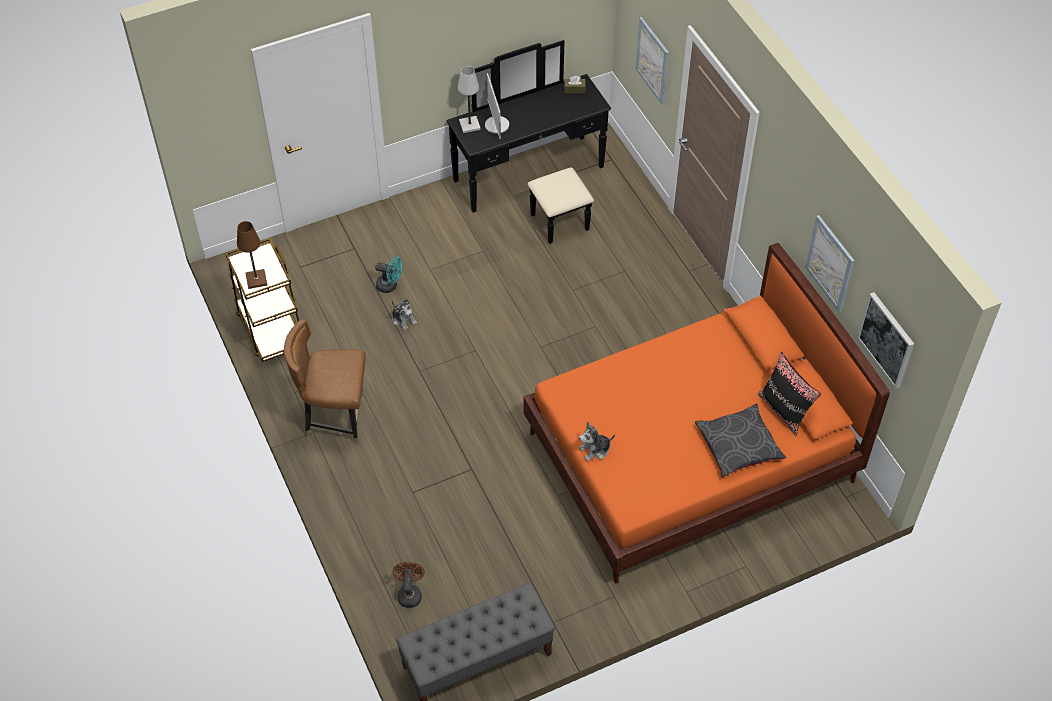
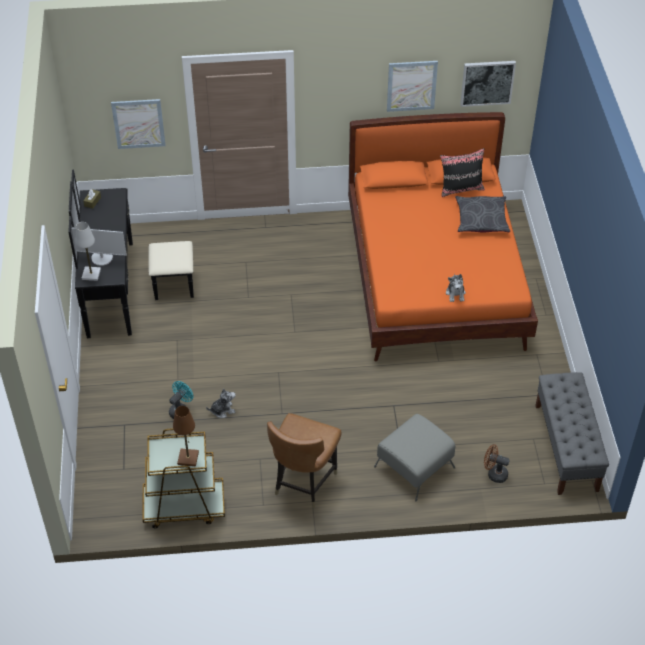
camera: 70 degrees left, 5 degrees down
(391, 512) = (414, 467): none -> grey ottoman

